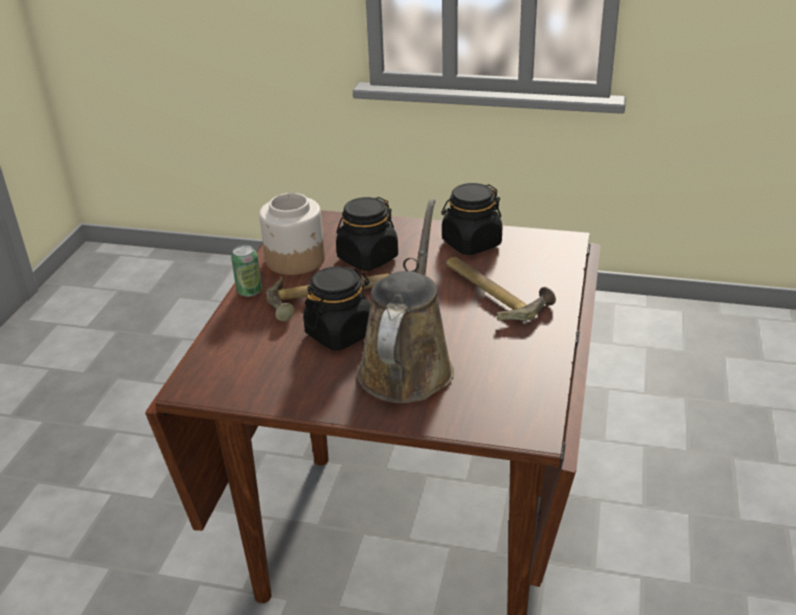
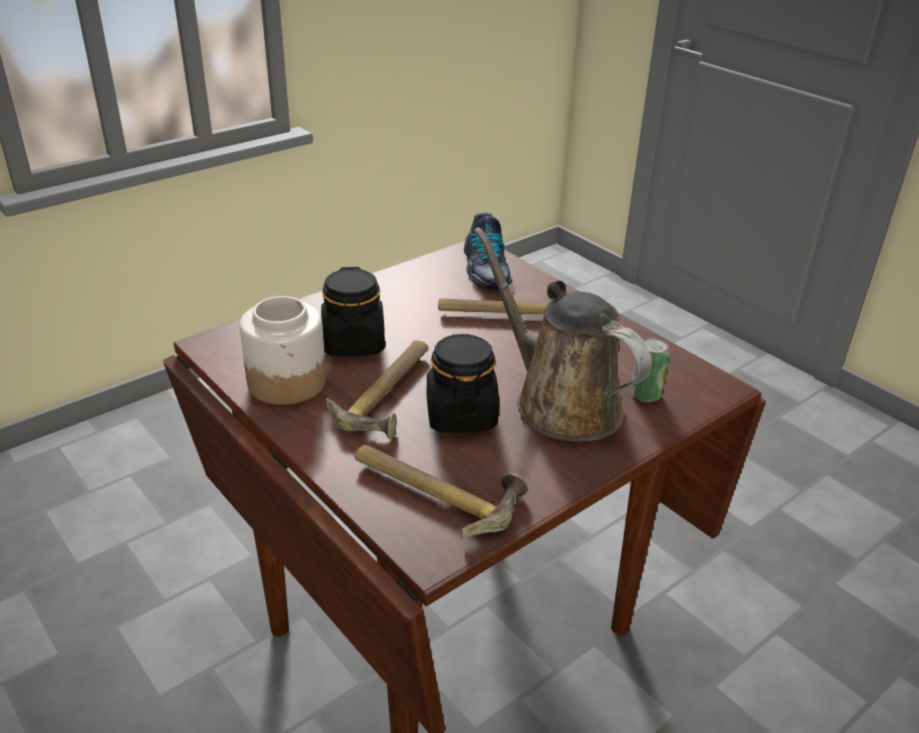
camera: 55 degrees left, 0 degrees up
(249, 291) = (302, 435): can -> can (645, 395)
(250, 360) = (435, 490): none -> hammer
(471, 243) = (414, 286): black jar -> none
(540, 258) = (485, 270): none -> shoe

